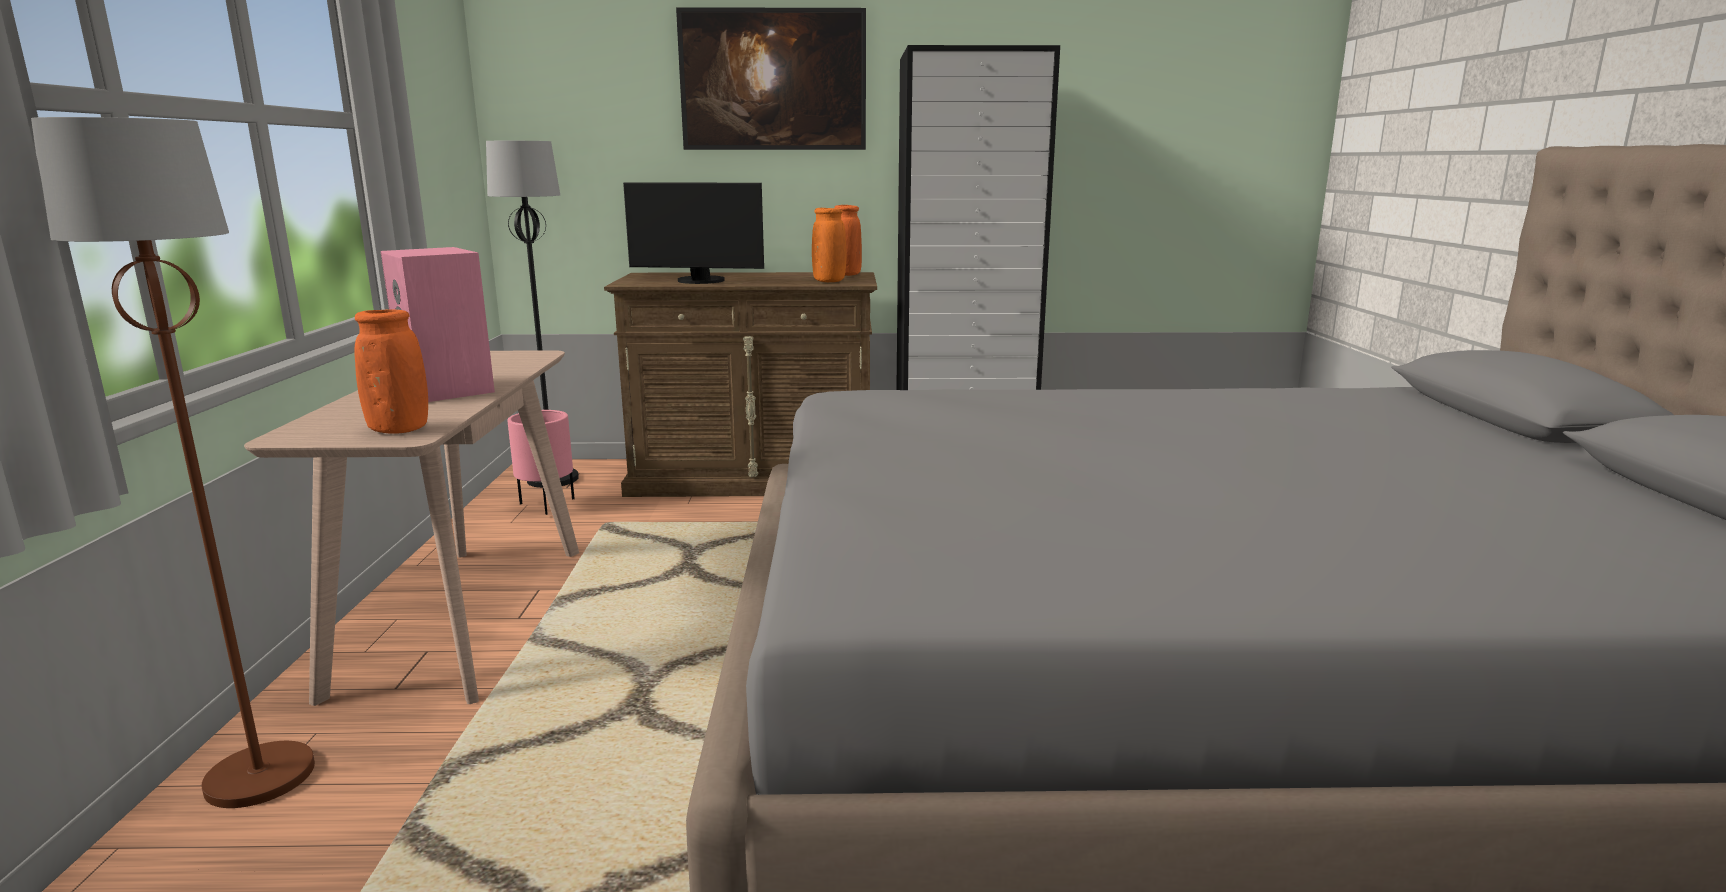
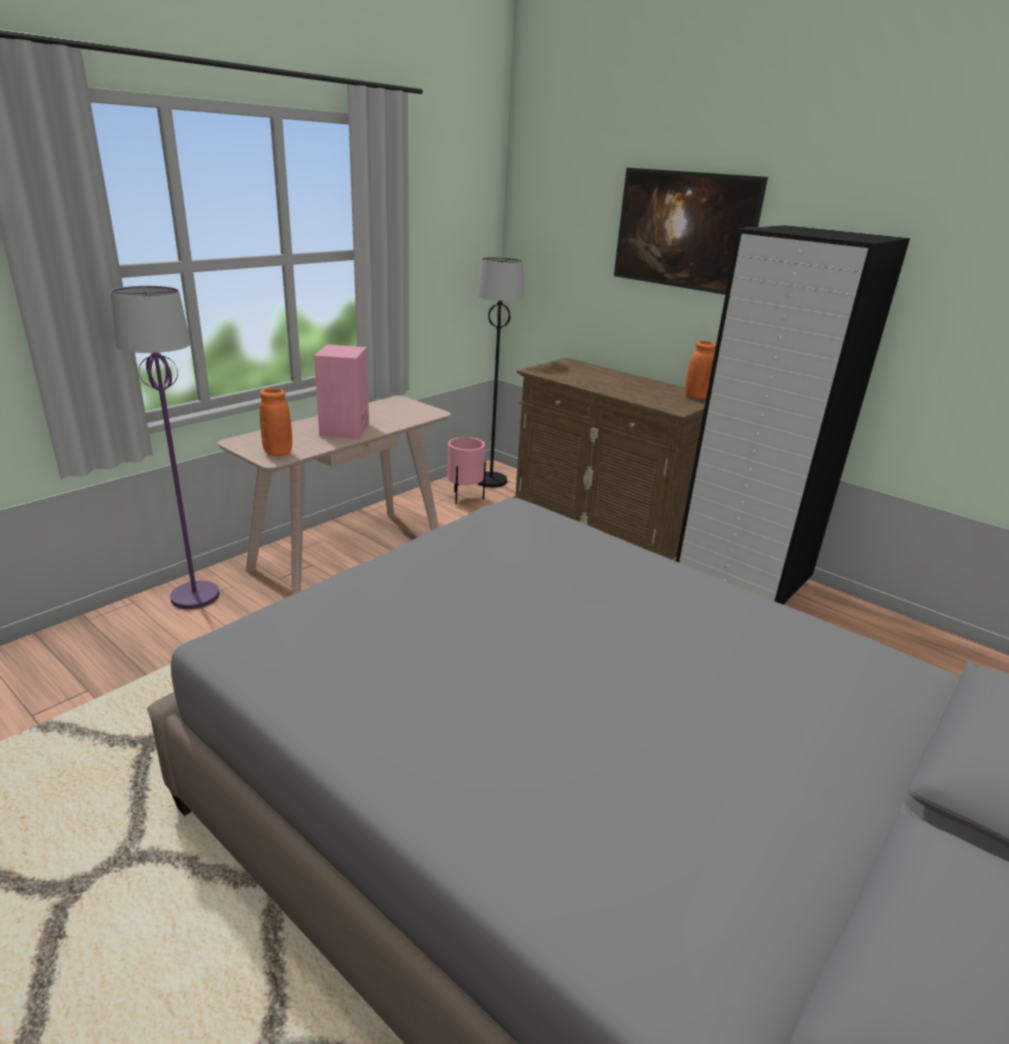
camera: 40 degrees right, 10 degrees up
(259, 776) = (195, 596): brown floor lamp -> purple floor lamp
(700, 281) = (581, 379): monitor -> none
(829, 281) = (663, 402): orange vase -> none

